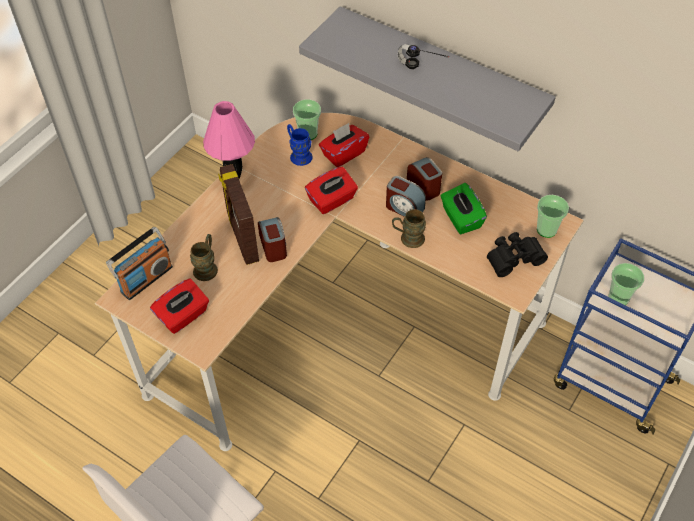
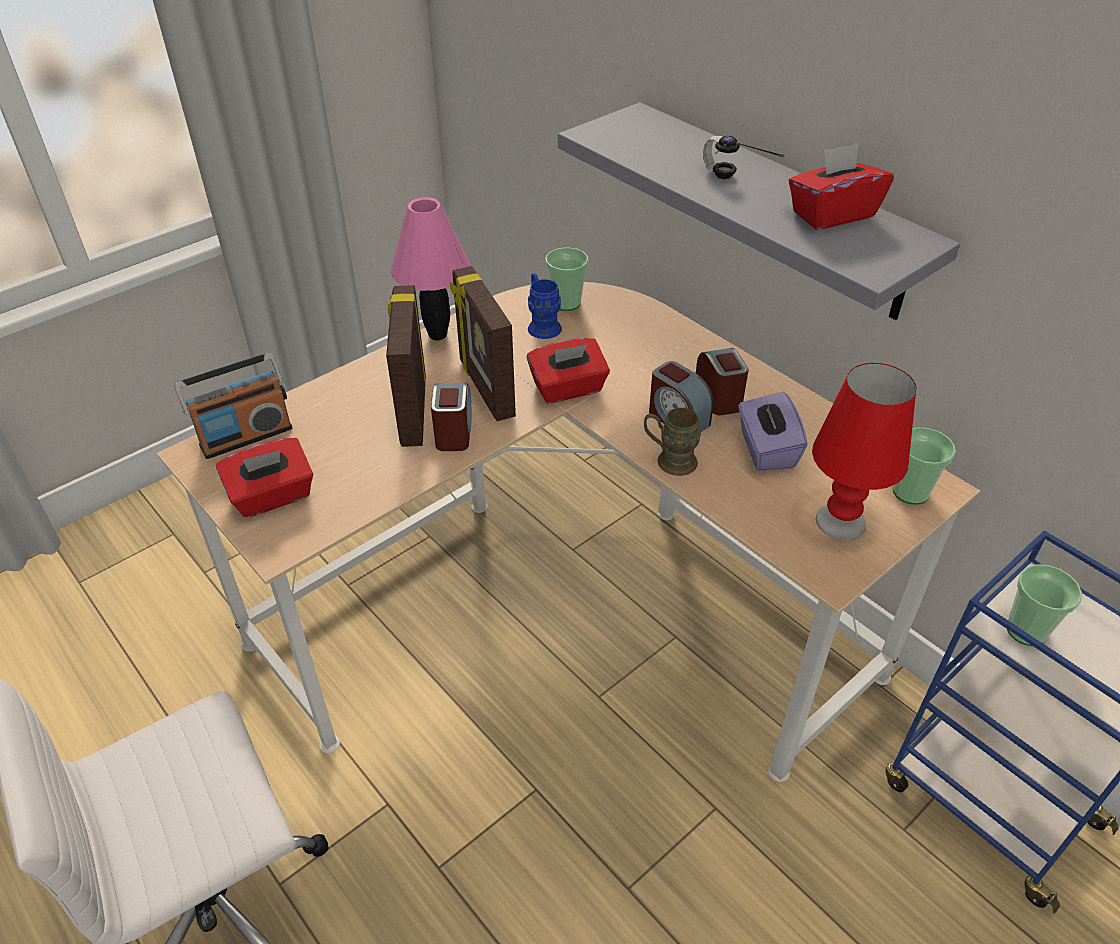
camera: 15 degrees right, 10 degrees down
(207, 267) = (342, 438): brown mug -> none
(281, 211) = (485, 389): none -> picture frame
(343, 153) = (609, 335): red tissue box -> red tissue box (832, 214)
(461, 218) = (766, 449): green tissue box -> purple tissue box
(513, 257) = (841, 521): black binoculars -> red table lamp

